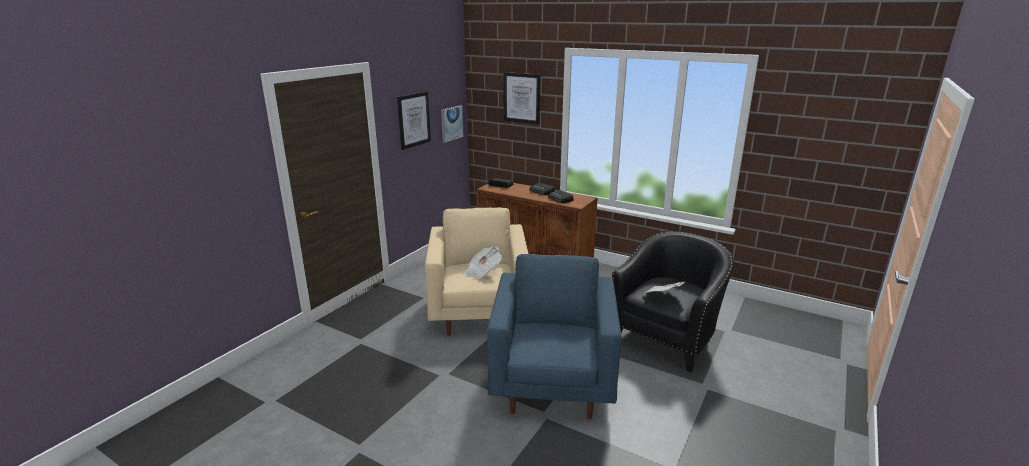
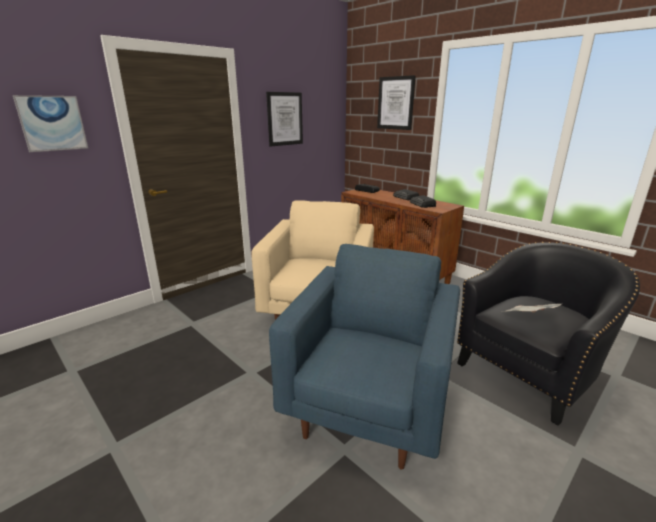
camera: 15 degrees right, 0 degrees up
(451, 123) = (327, 130): picture -> picture (52, 123)
(482, 272) = (319, 267): newspaper -> none

